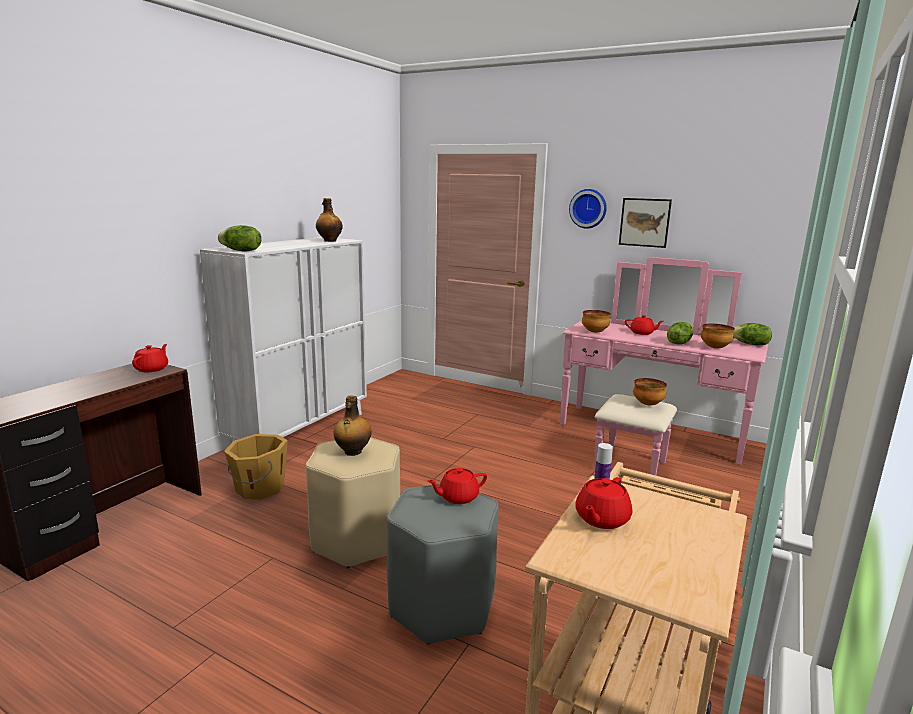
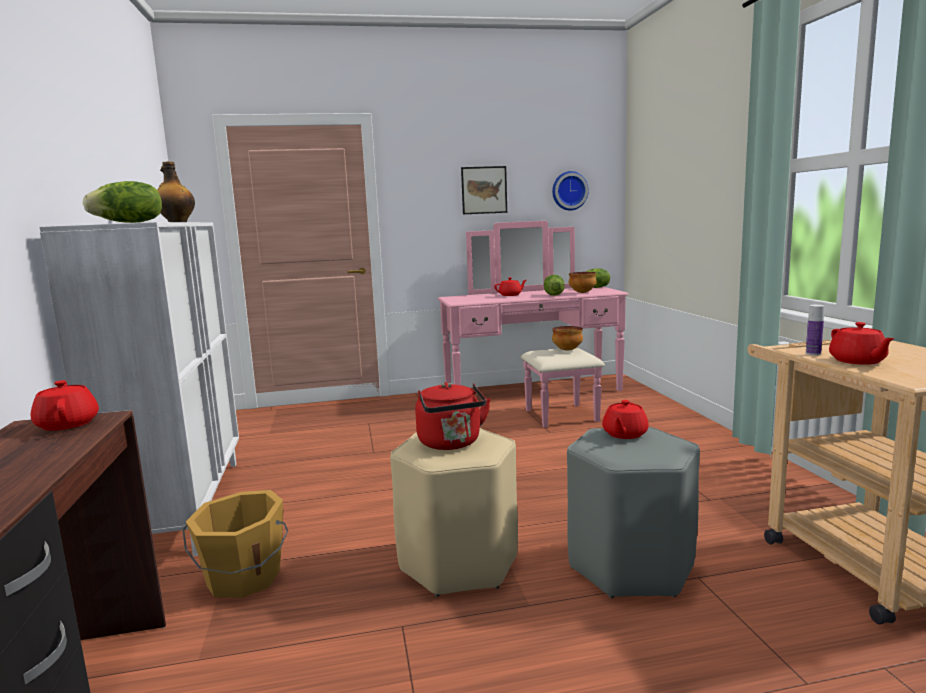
camera: 40 degrees left, 5 degrees down
(352, 452) = (451, 444): bottle -> red kettle
(588, 208) = (426, 180): wall clock -> wall clock (569, 191)
(595, 332) = (476, 300): bowl -> none

